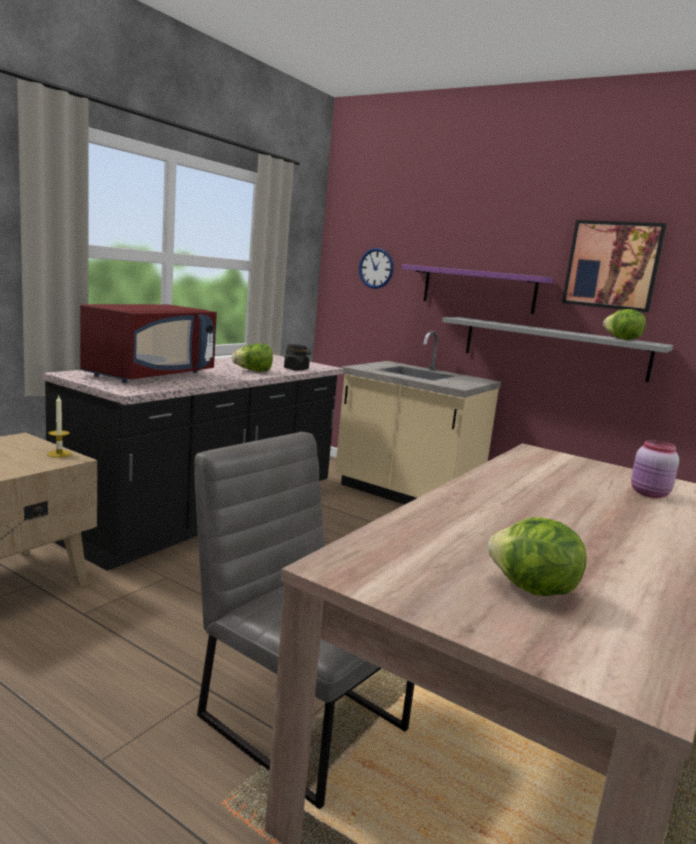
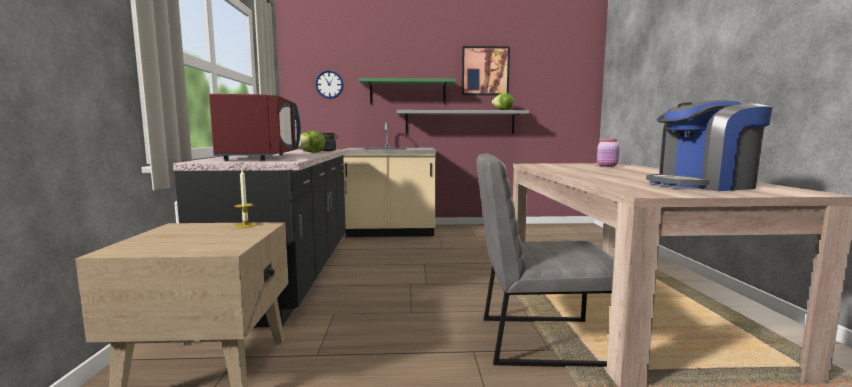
camera: 35 degrees left, 5 degrees down
(478, 289) = (407, 92): purple shelf -> green shelf
(532, 590) = (702, 185): lettuce -> coffee machine

